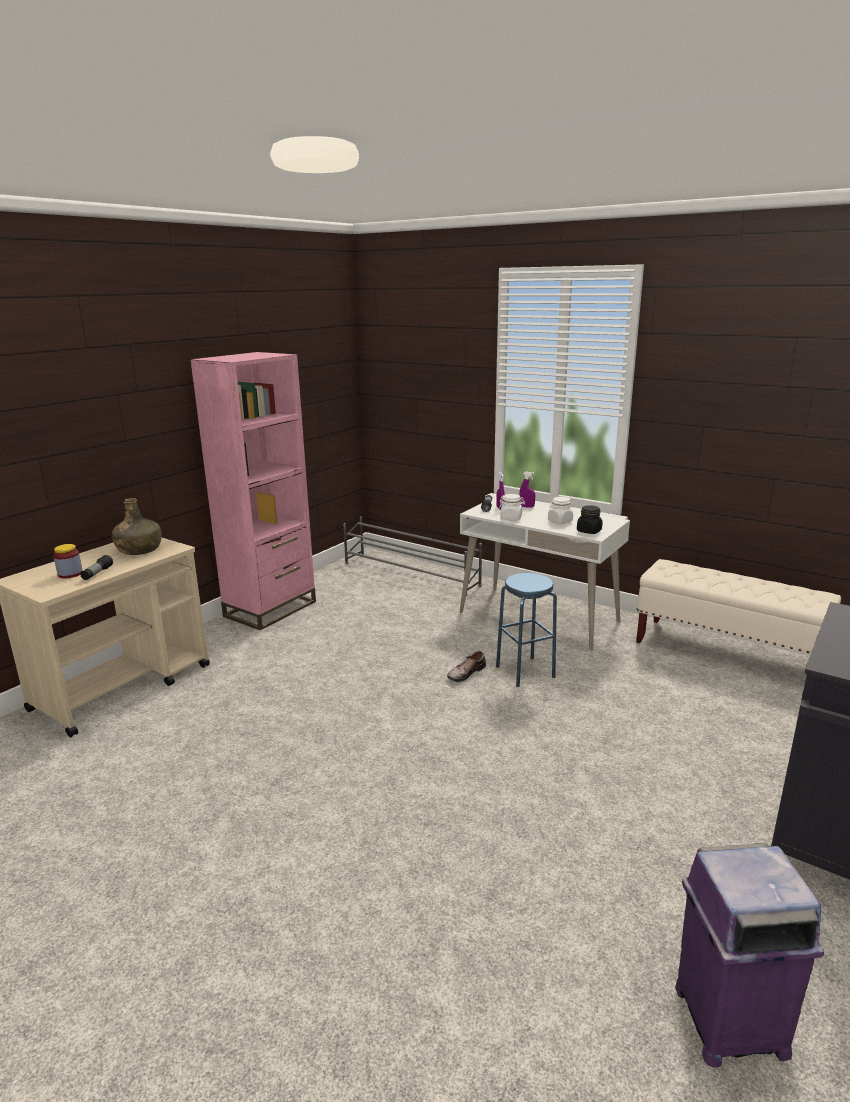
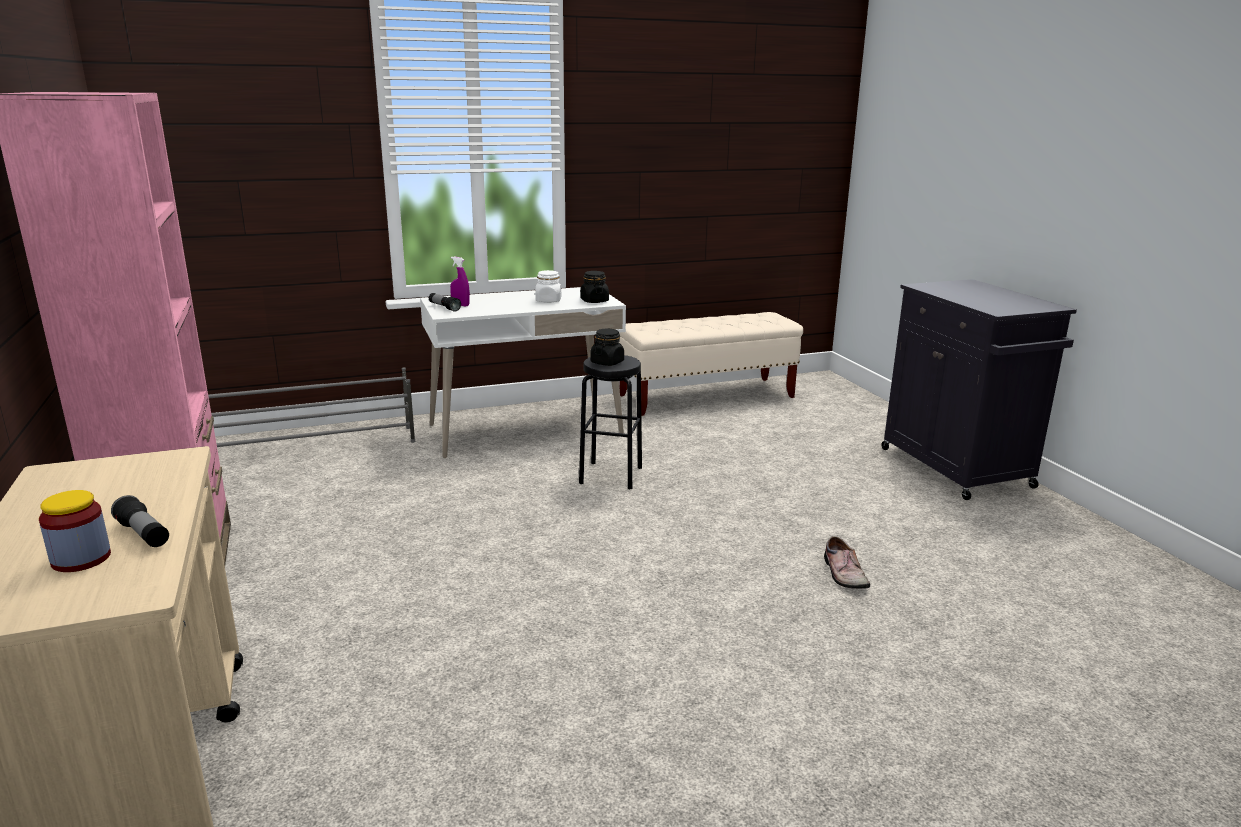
camera: 55 degrees left, 0 degrees up
(139, 550) = (112, 484): green bottle -> none
(465, 672) = (566, 502): shoe -> shoe (842, 574)
(511, 518) = (498, 309): white jar -> none
(524, 580) = (607, 362): none -> black jar
(525, 671) = (611, 475): blue stool -> black stool
(526, 507) = (482, 298): purple spray bottle -> none
(727, 1021) = (1104, 584): purple trash can -> none

